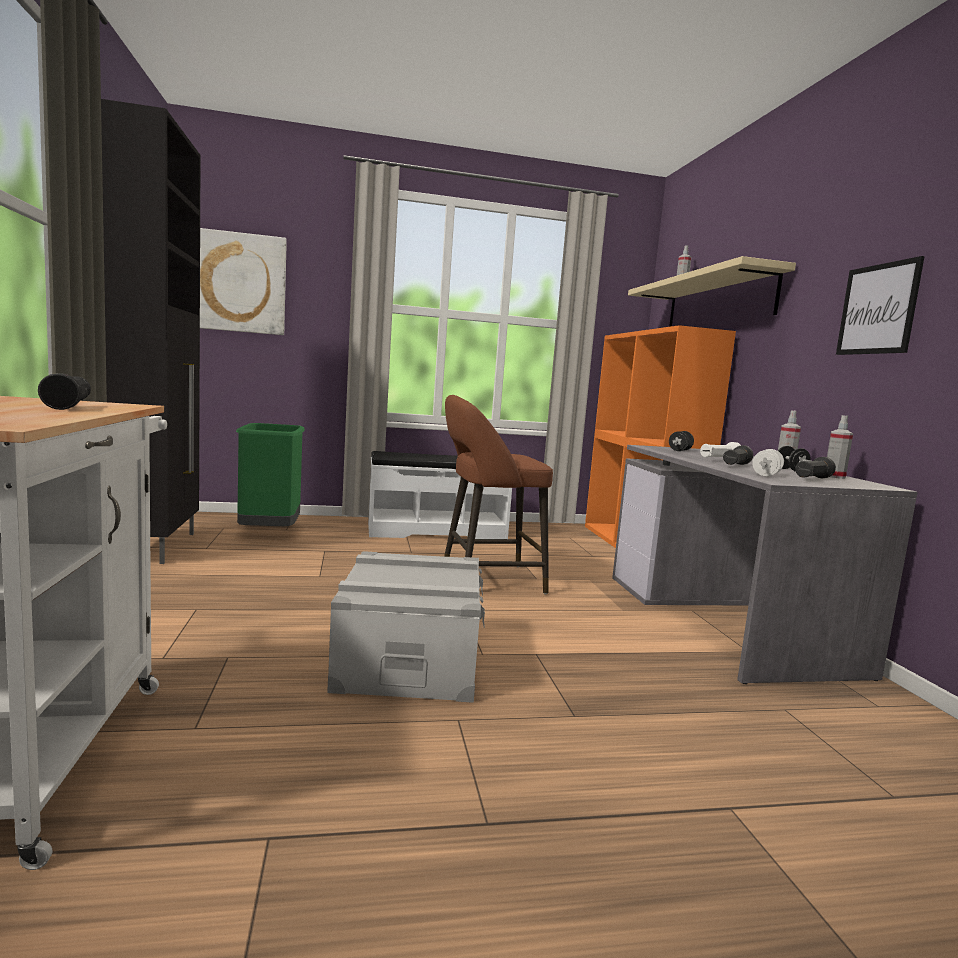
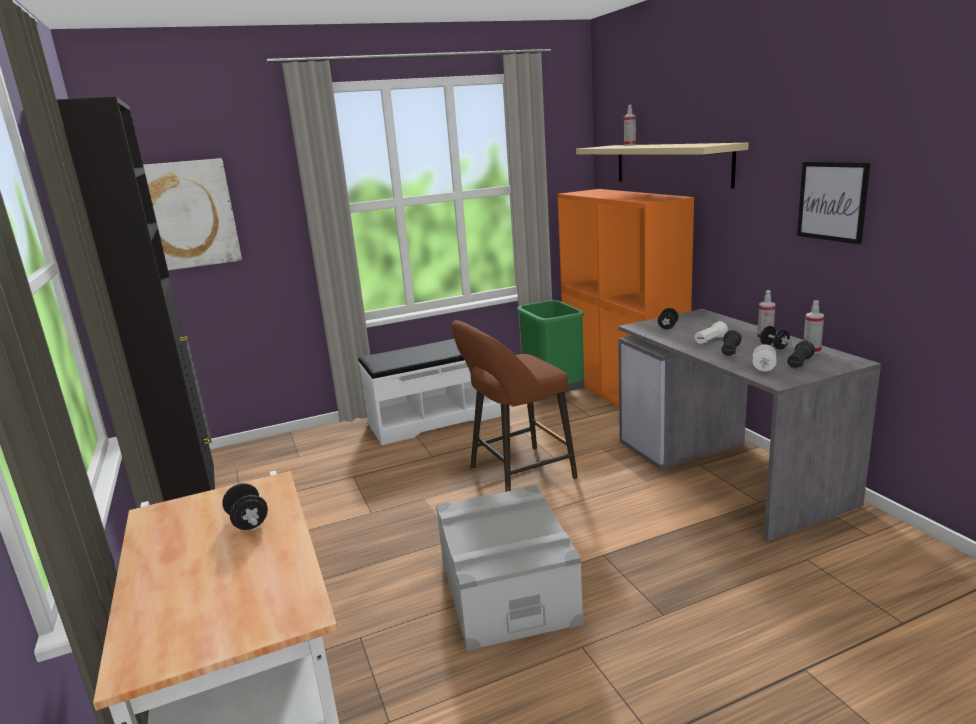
camera: 10 degrees left, 10 degrees up
(69, 406) = (248, 521): black flashlight -> black dumbbell
(269, 533) = (285, 465): green trash can -> green trash can (553, 395)

